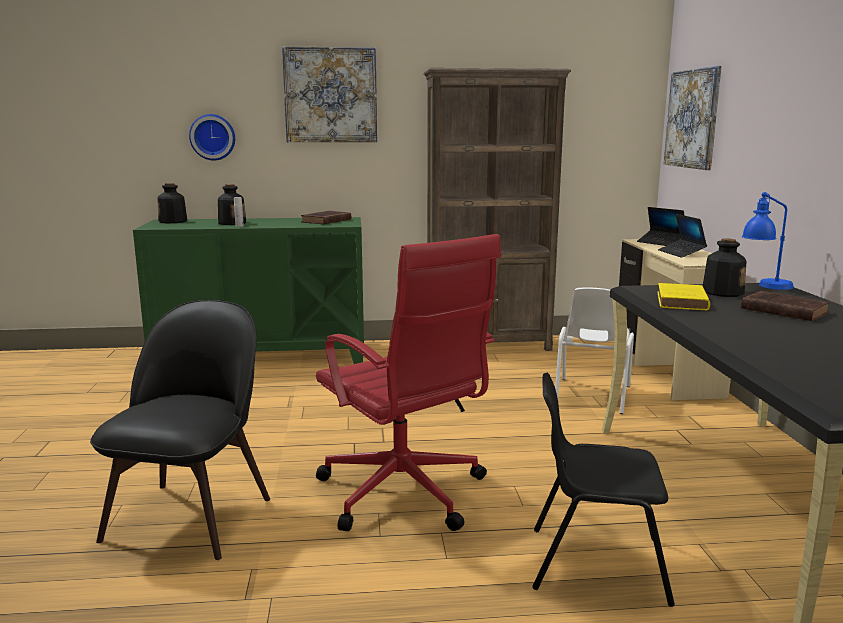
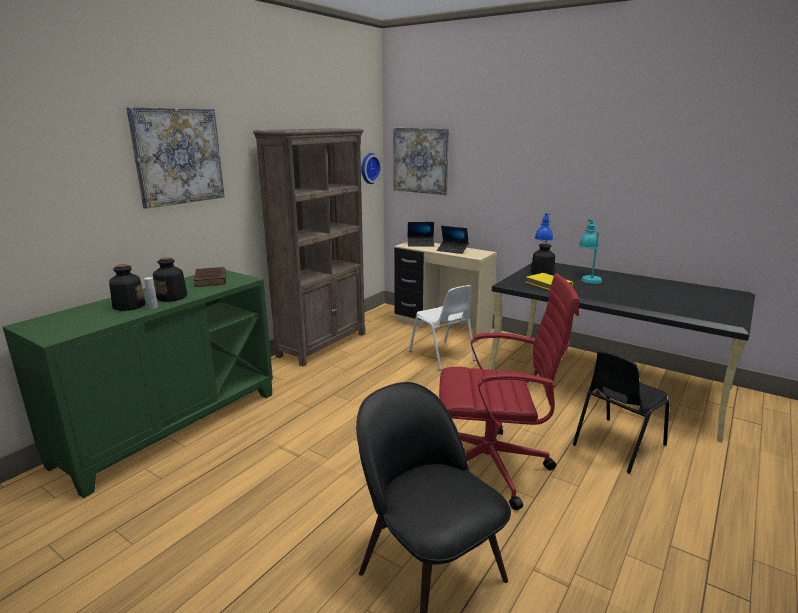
camera: 50 degrees left, 5 degrees up
(173, 221) = (46, 322): bottle -> bottle (172, 297)
(213, 137) = (61, 213): wall clock -> wall clock (369, 168)
(781, 310) = (587, 278): brown book -> turquoise table lamp

